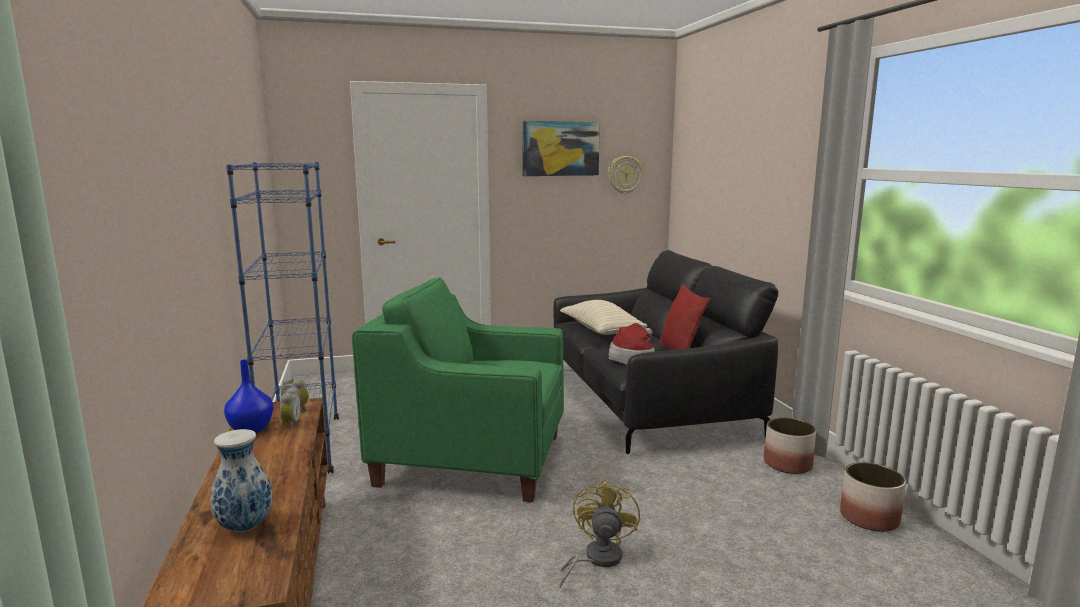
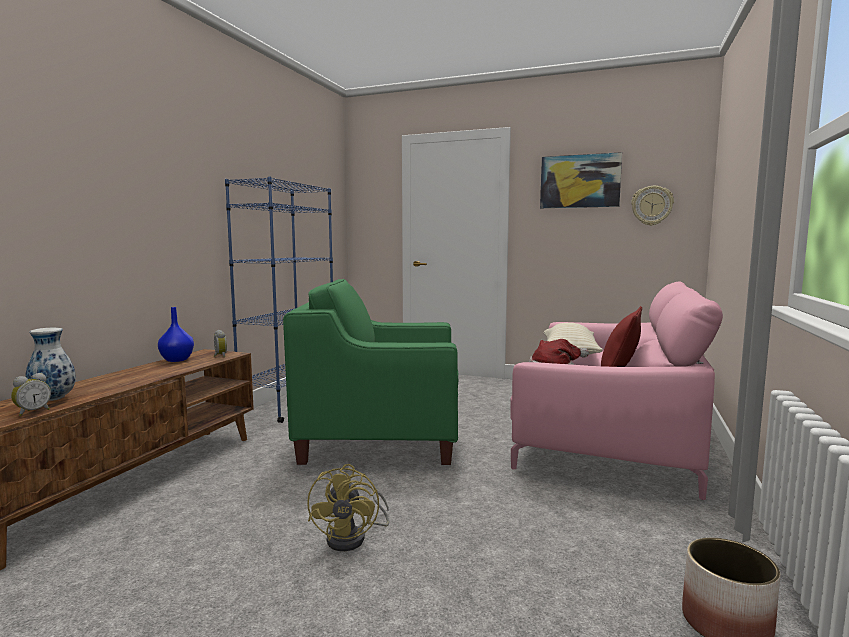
camera: 35 degrees right, 5 degrees down
(290, 424) = (200, 361): alarm clock -> alarm clock (32, 412)
(472, 459) = (380, 438): green armchair -> green armchair turned 45 degrees counterclockwise
(596, 559) = (354, 538): yellow fan -> yellow fan turned 135 degrees clockwise
(647, 400) = (605, 434): black sofa -> pink sofa
(788, 464) = (690, 531): planter -> none

